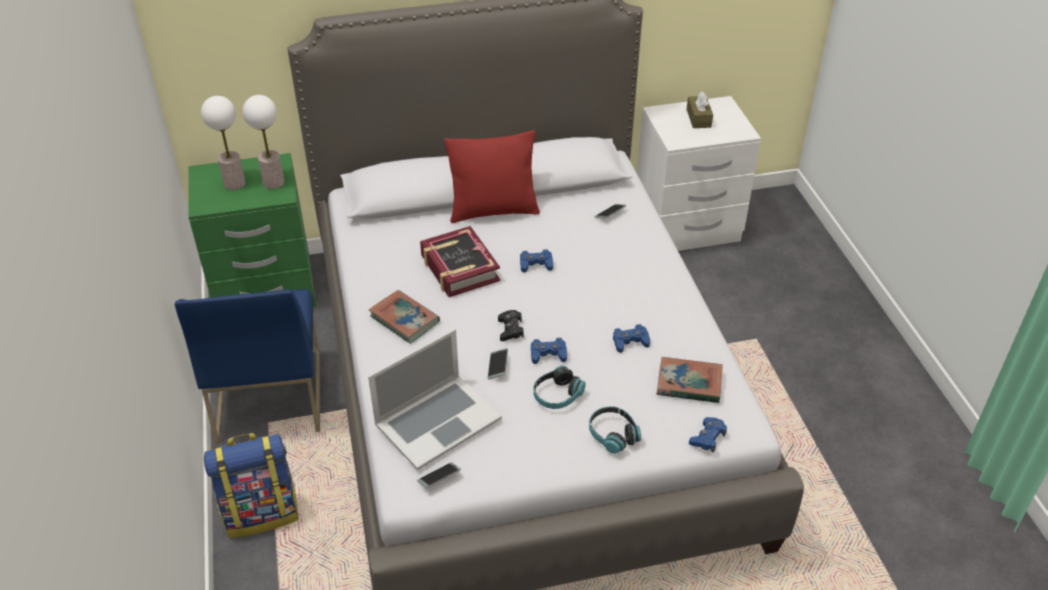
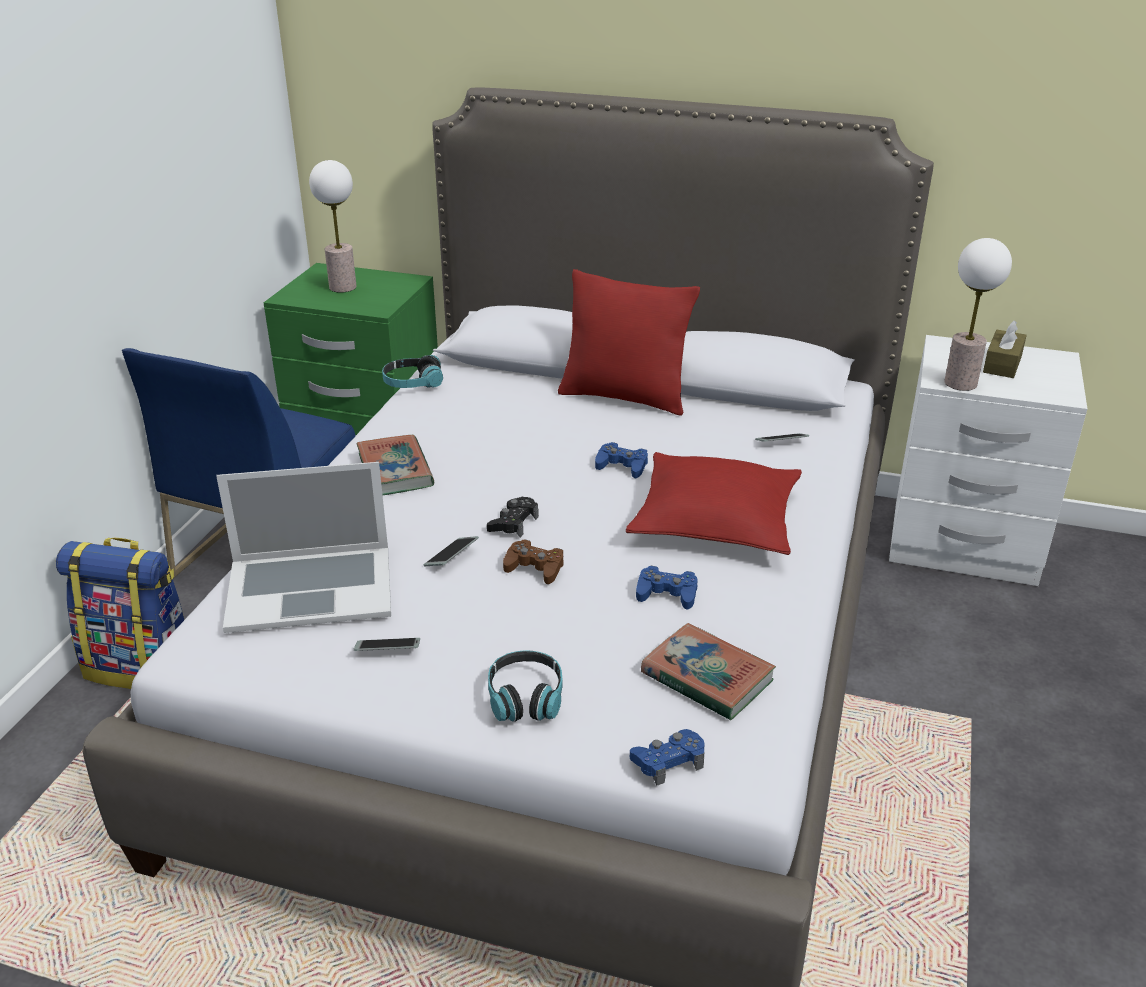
camera: 30 degrees right, 10 degrees down
(274, 182) = (384, 296): table lamp -> table lamp (961, 383)
(439, 478) = (242, 654): phone -> phone (388, 650)
(459, 268) = (517, 440): book -> none
(548, 354) = (535, 567): blue game controller -> brown game controller
(557, 395) = (498, 619): headphones -> headphones (413, 383)
(617, 283) = (715, 520): none -> red pillow

